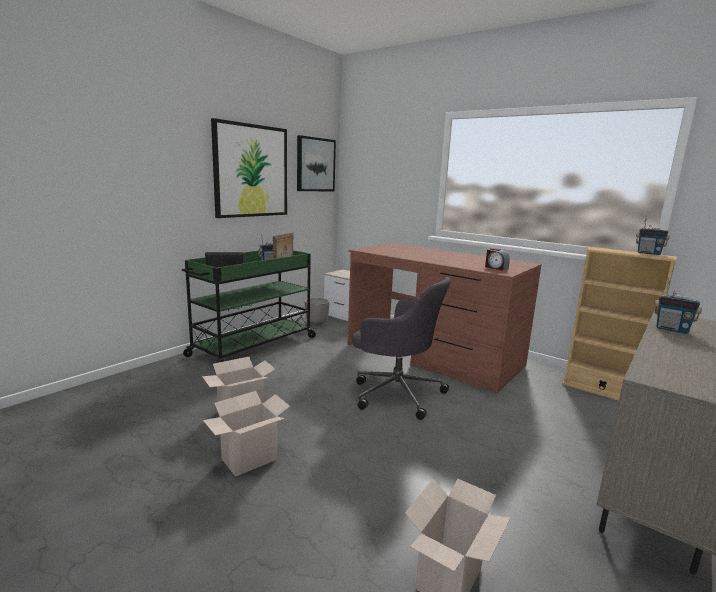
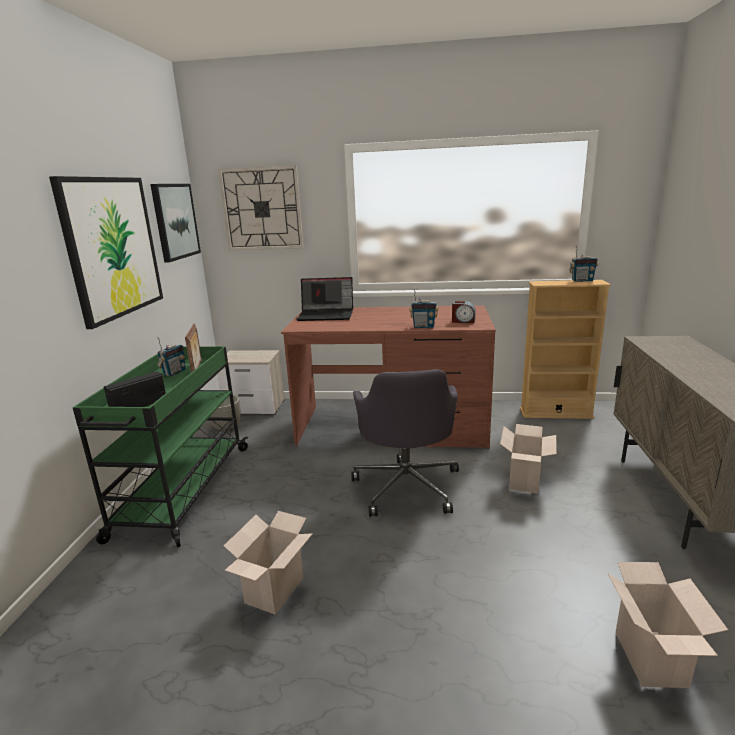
camera: 30 degrees left, 5 degrees up
(248, 461) = (356, 648): cardboard box -> cardboard box (525, 482)
(380, 162) = (262, 209): none -> wall clock
(396, 392) = (407, 485): grey office chair -> grey office chair turned 90 degrees clockwise
(398, 248) = (327, 315): none -> laptop
(672, 329) = (668, 355): radio -> radio (423, 326)

